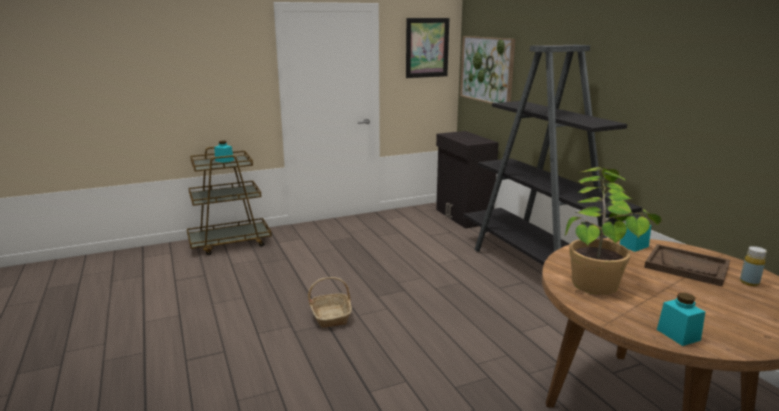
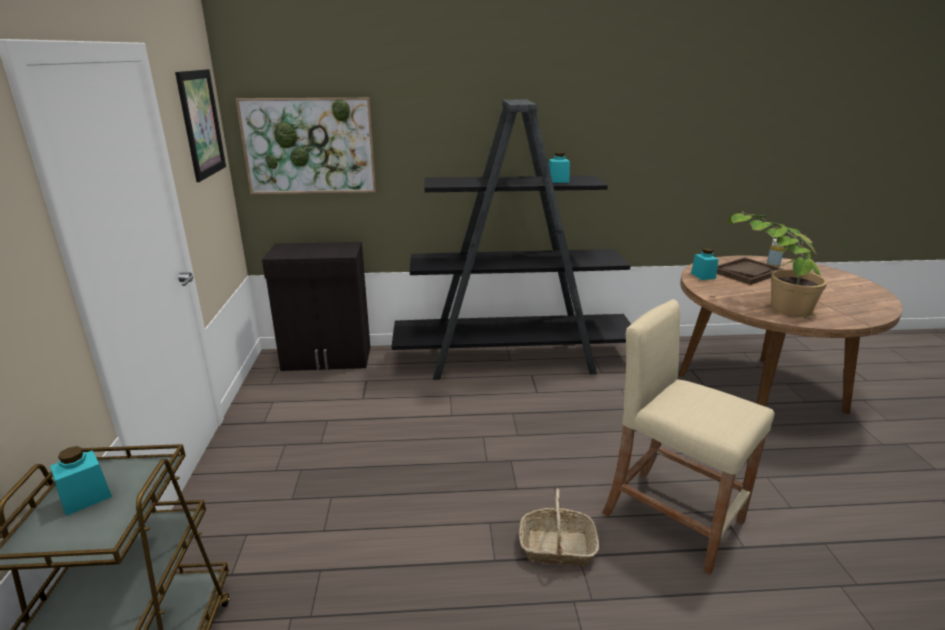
camera: 70 degrees left, 5 degrees up
(384, 357) = (672, 517): none -> beige stool
(678, 335) = (872, 307): turquoise jar -> turquoise jar (558, 181)

